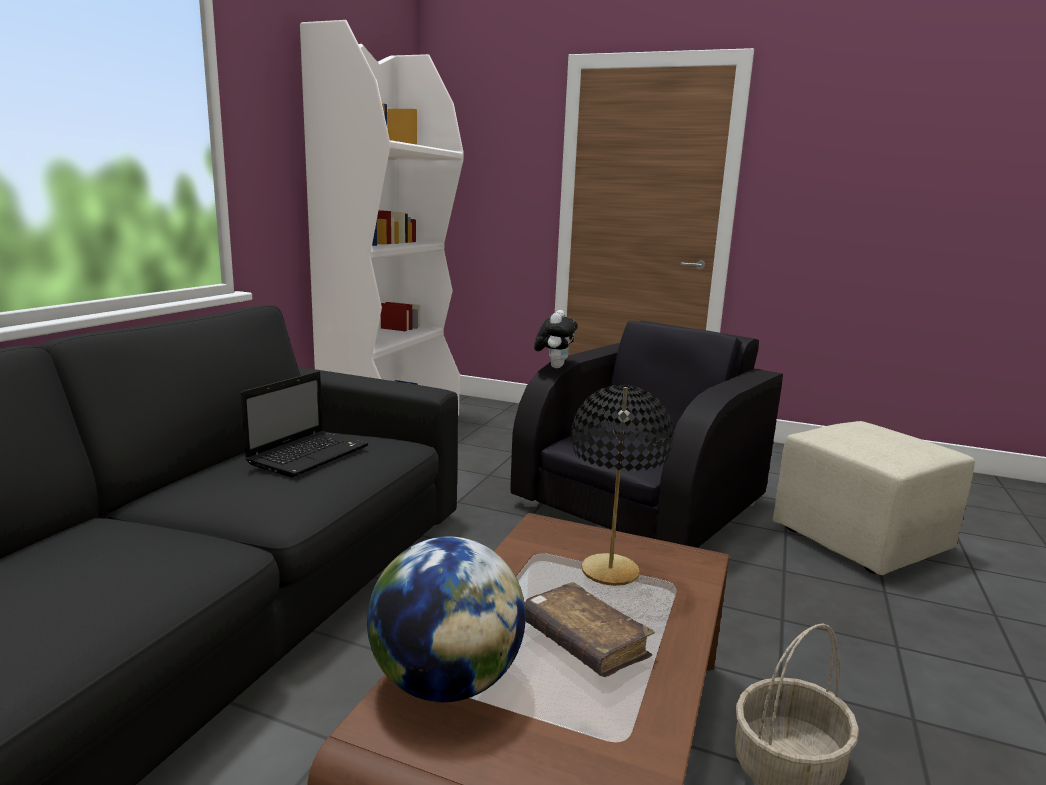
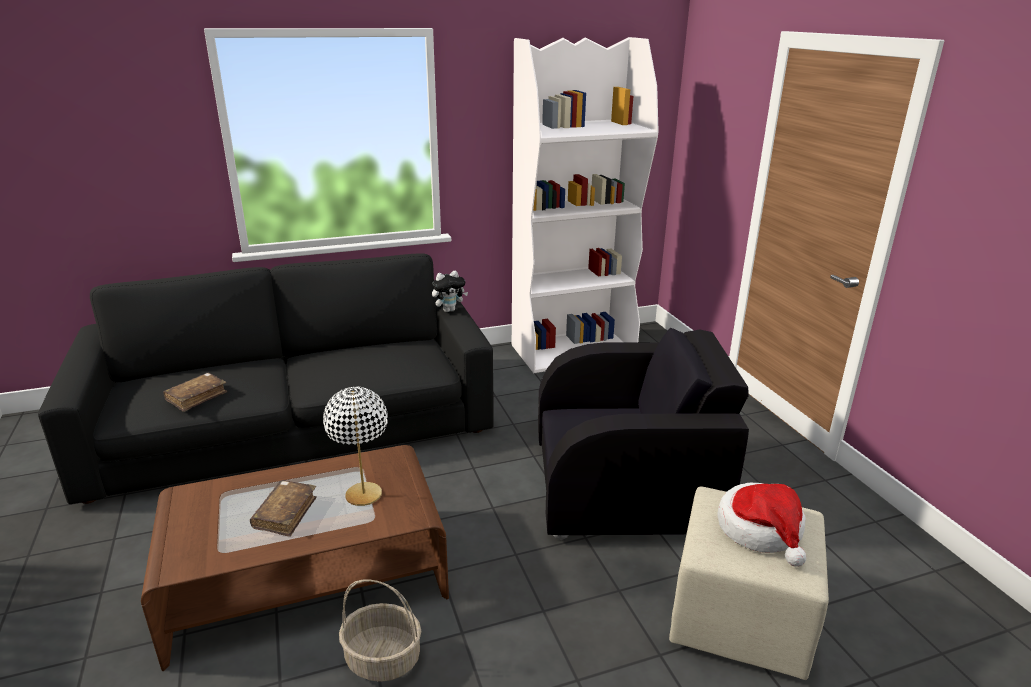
camera: 50 degrees right, 10 degrees up
(83, 602) = (196, 397): none -> brown book
(310, 454) = (377, 360): laptop -> none
(446, 682) = (224, 494): globe -> none
(554, 366) = (581, 349): plush toy -> plush toy (449, 310)
(610, 571) = (364, 495): black table lamp -> white table lamp
(880, 437) = (761, 530): none -> hat

